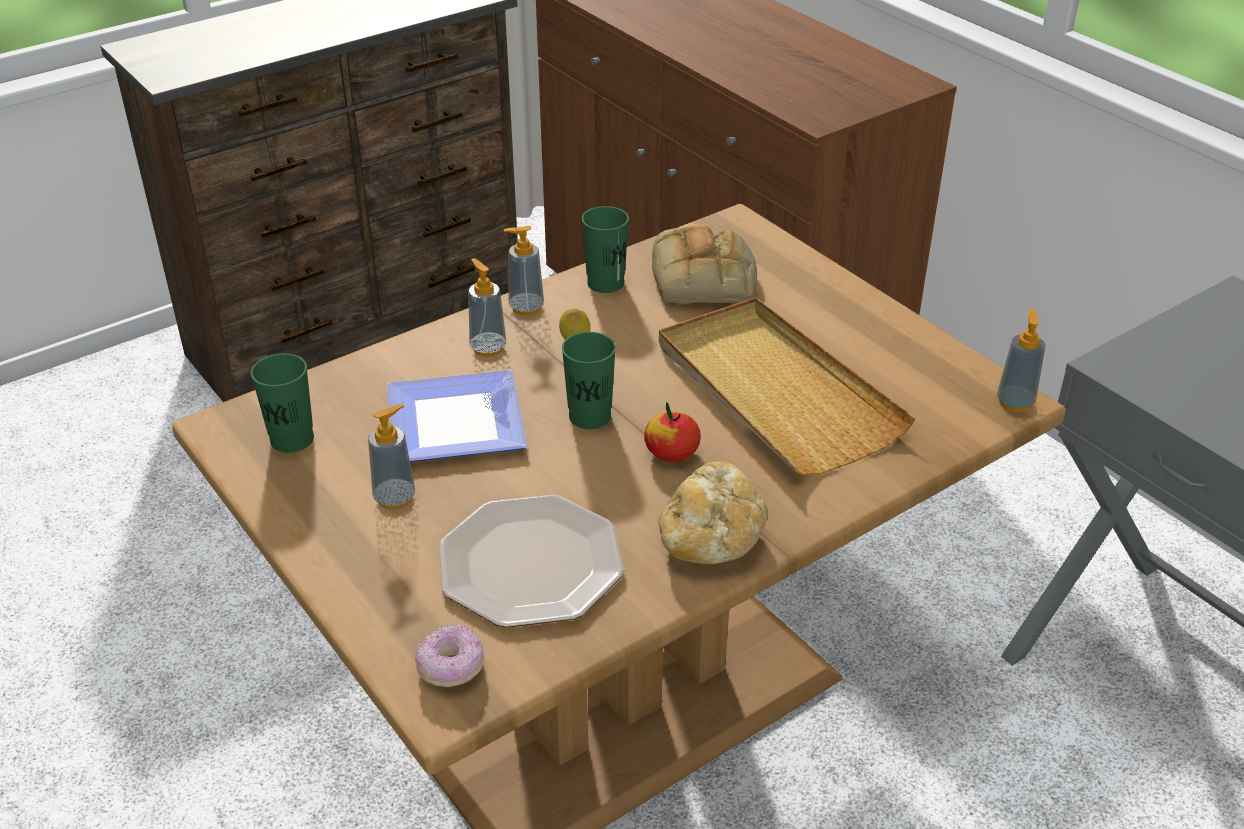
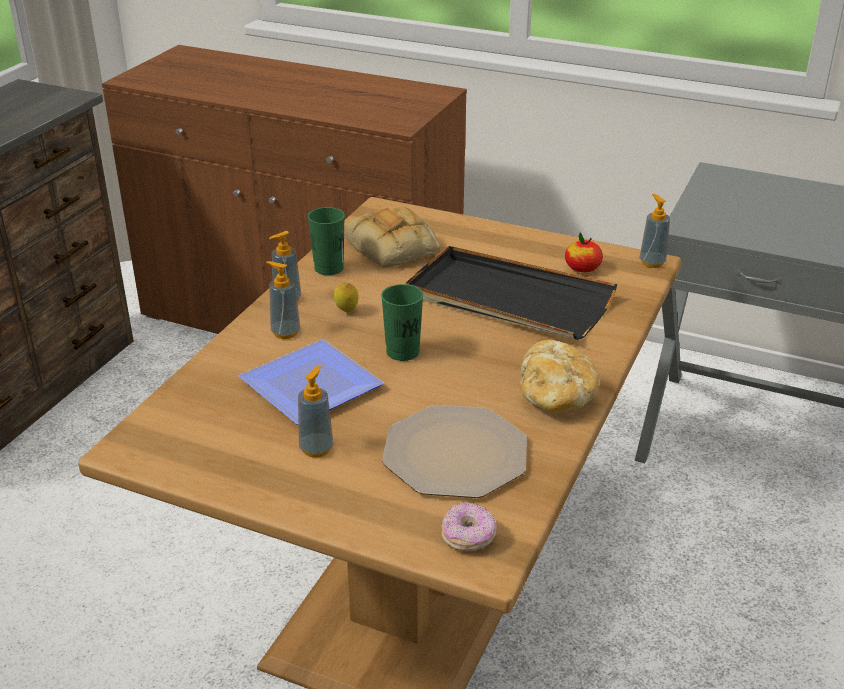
camera: 30 degrees left, 5 degrees down
(292, 439) = (195, 438): green cup -> none
(671, 452) = (479, 355): apple -> apple (582, 268)
(775, 391) = (507, 299): beige tray -> black tray

